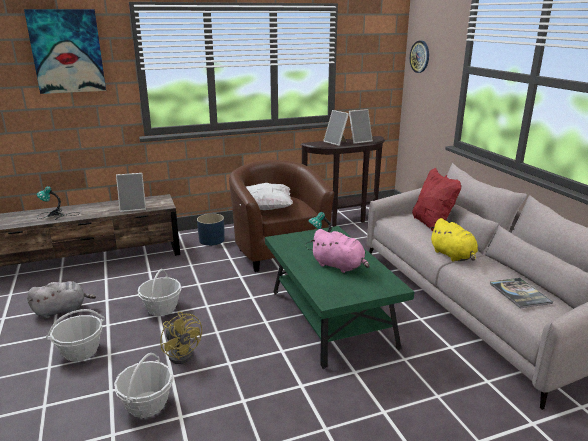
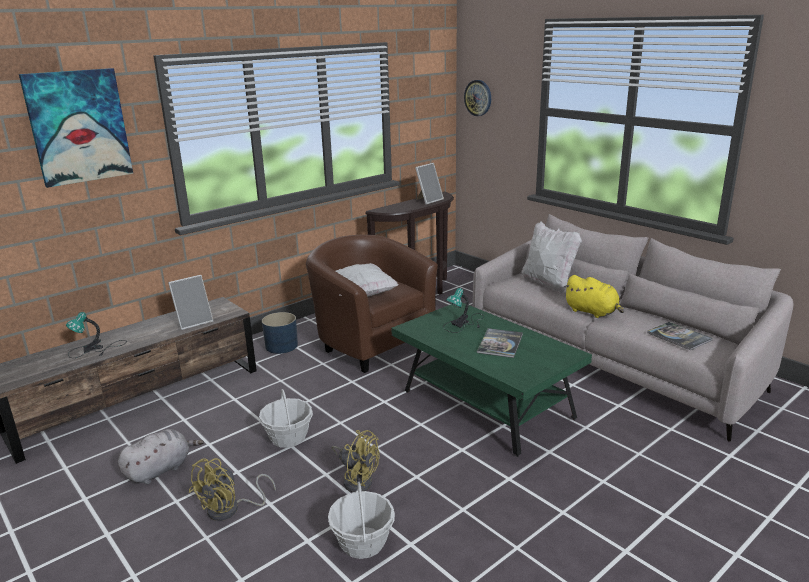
camera: 20 degrees left, 0 degrees up
(80, 351) = (230, 509): basket -> yellow fan
(336, 142) = (406, 205): picture frame -> none
(339, 266) = (500, 344): pink plush toy -> book
(432, 225) = (548, 284): red pillow -> white pillow

